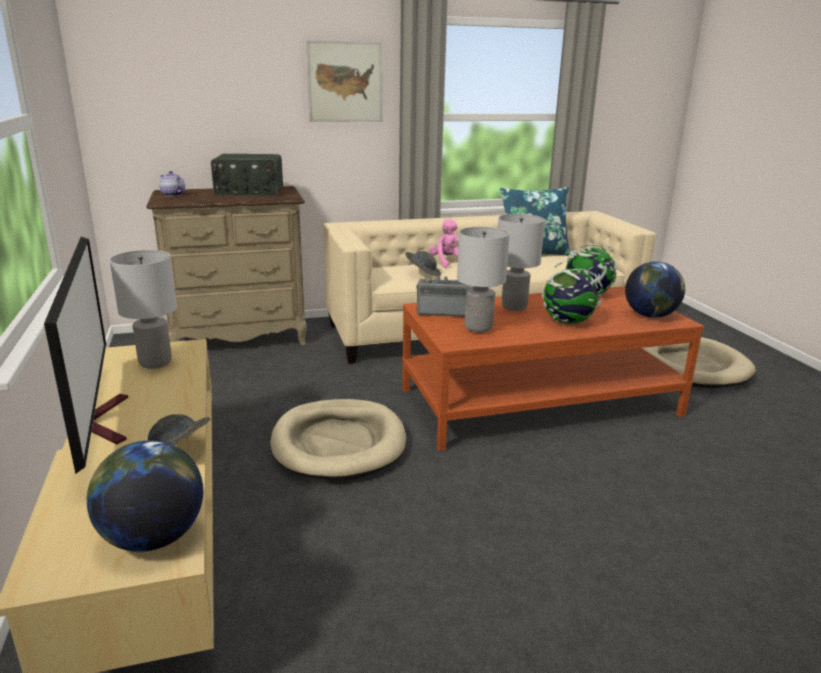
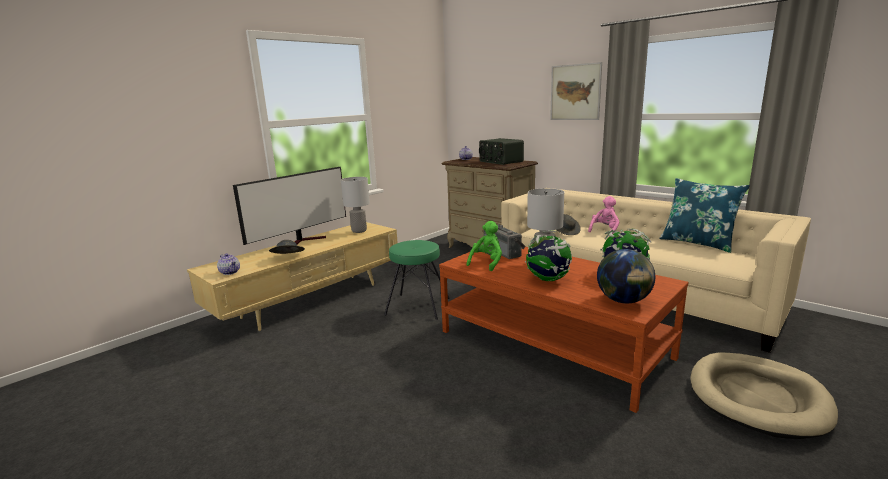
camera: 60 degrees right, 5 degrees down
(153, 538) = (230, 272): globe -> teapot
(339, 443) = (417, 306): beige dog bed -> green stool
(478, 330) = (487, 263): grey table lamp -> green plush toy

